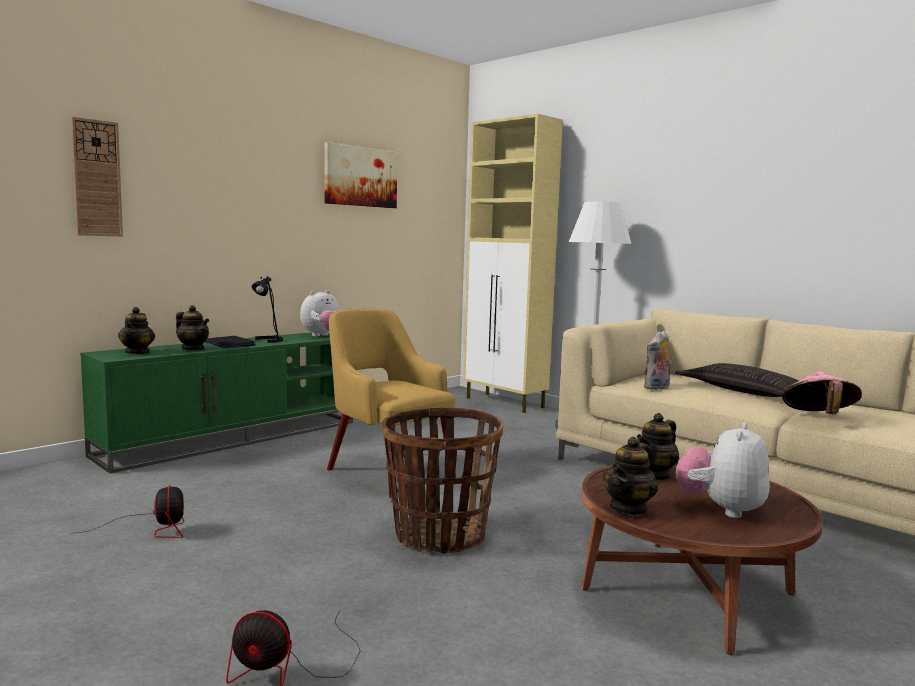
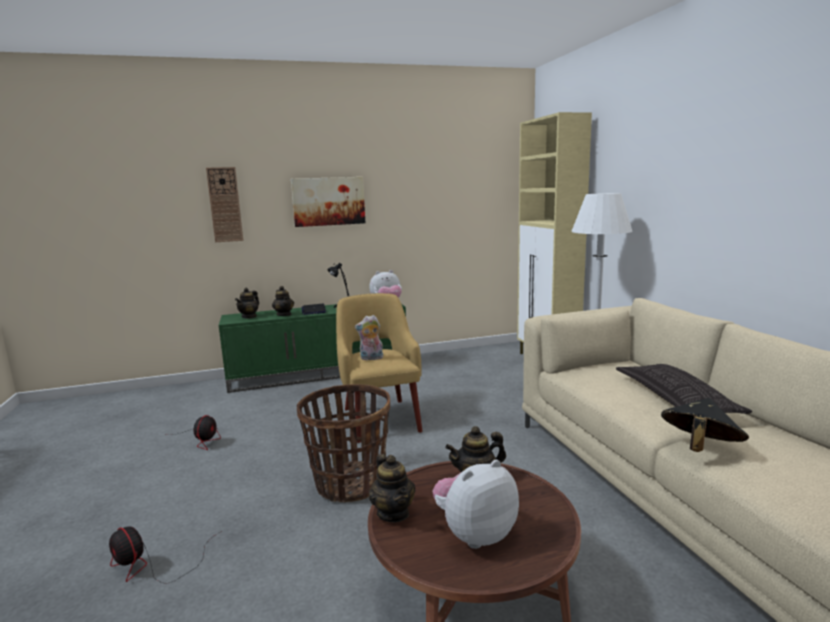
camera: 30 degrees right, 5 degrees up
(360, 177) = (425, 179): picture -> picture (328, 201)
(629, 508) = (393, 513): teapot -> teapot turned 90 degrees counterclockwise
(657, 388) = (587, 382): plush toy -> plush toy (371, 358)
(818, 417) = (699, 448): pink hat -> black hat

